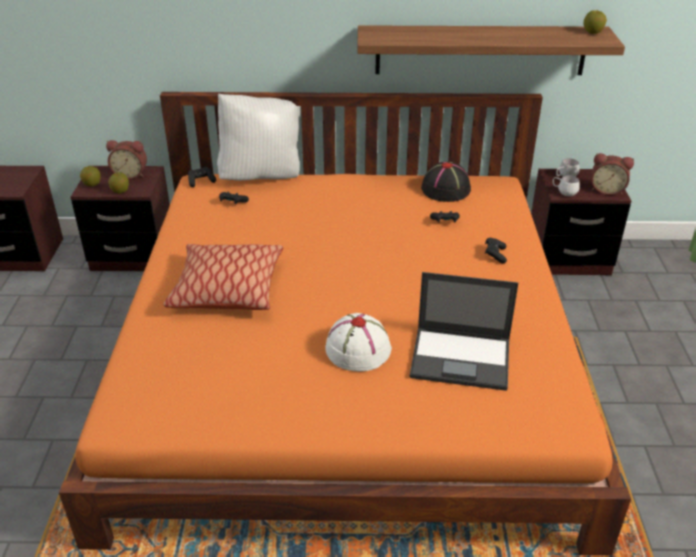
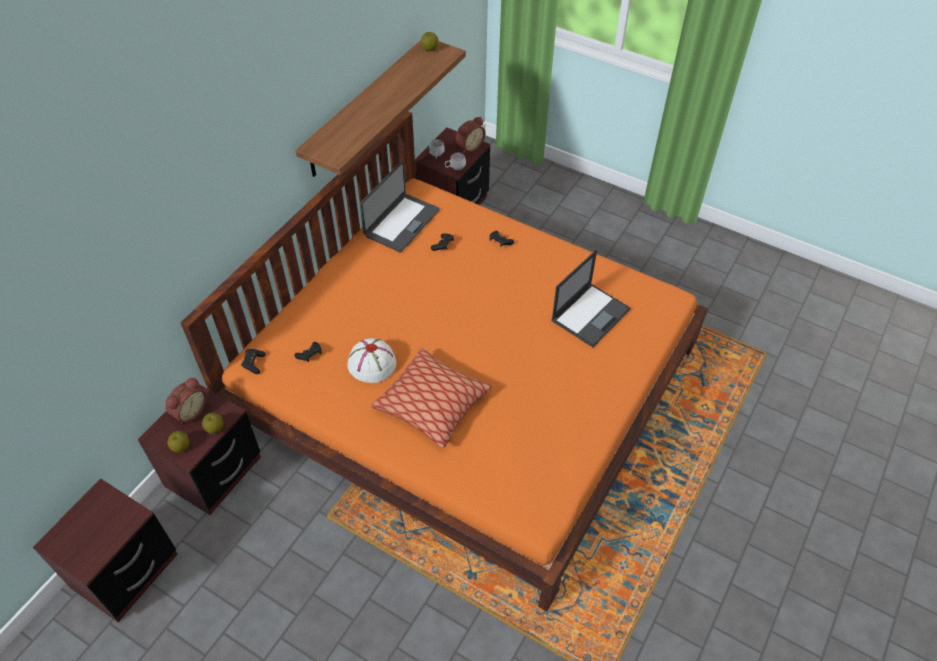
camera: 60 degrees left, 15 degrees up
(262, 176) = (281, 319): white pillow -> none
(357, 349) = (549, 360): white hat -> white hat (371, 364)
(446, 189) = (401, 222): black hat -> laptop

